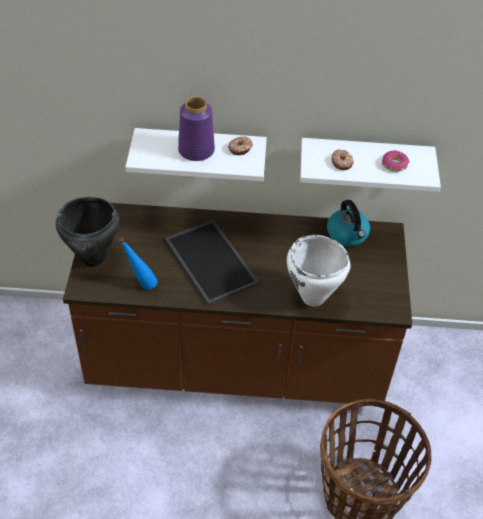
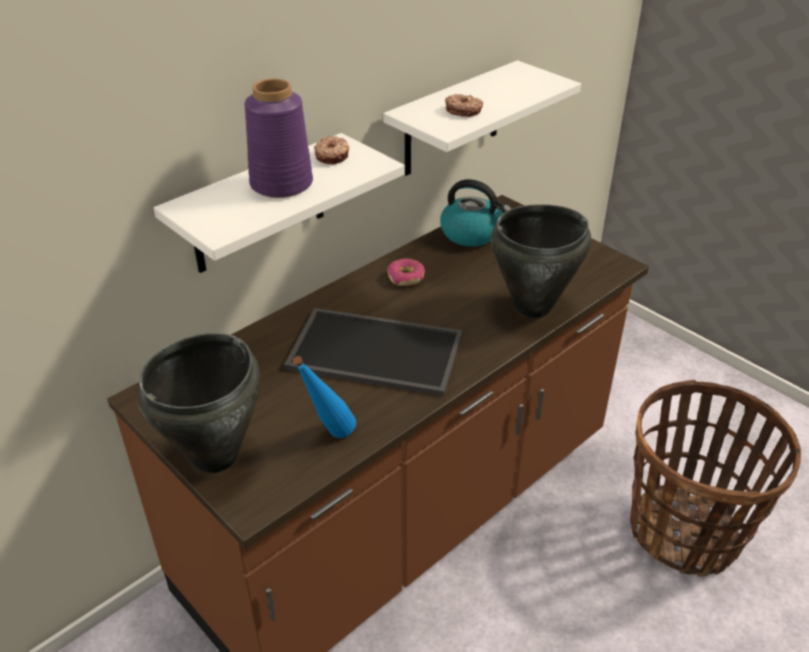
camera: 45 degrees left, 10 degrees down
(313, 297) = (533, 307): white cooking pot -> black cooking pot
(394, 165) = (512, 88): donut -> donut (406, 277)

